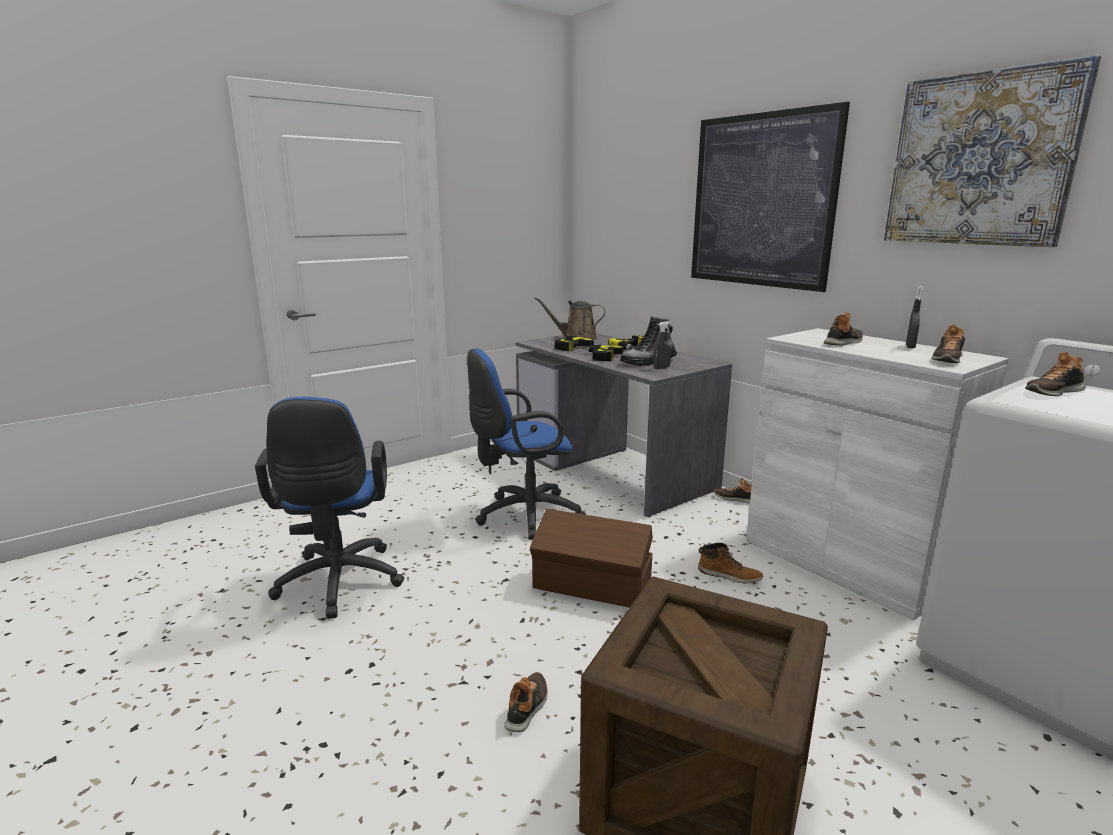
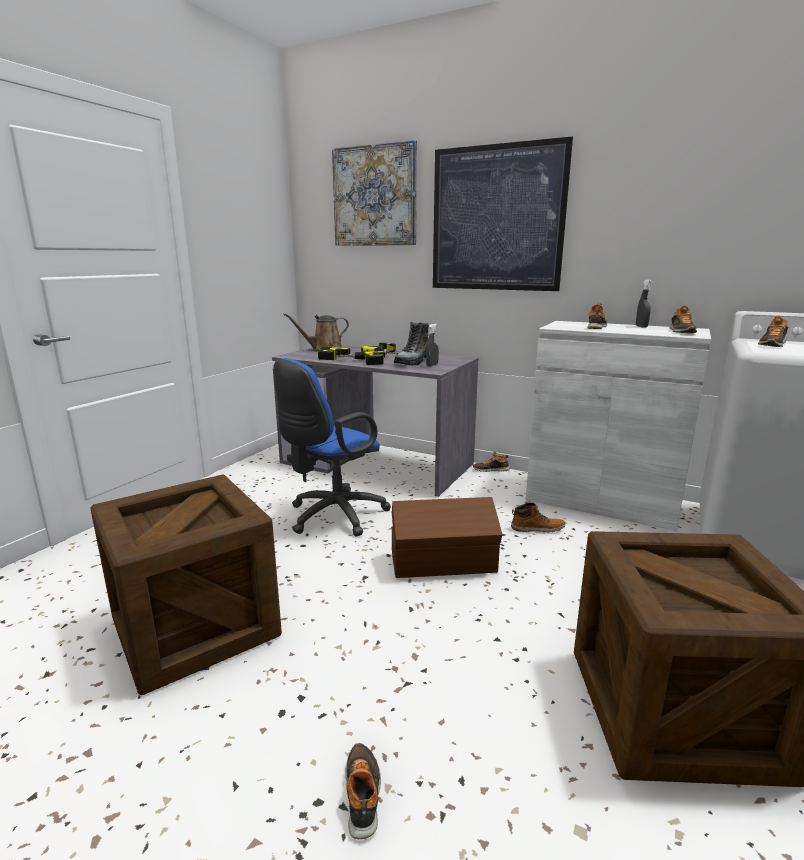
camera: 25 degrees left, 0 degrees up
(338, 585) = (195, 627): blue office chair -> crate
(527, 707) = (483, 686): shoe -> shoe (363, 794)
(980, 160) = (680, 183): picture -> picture (375, 196)

